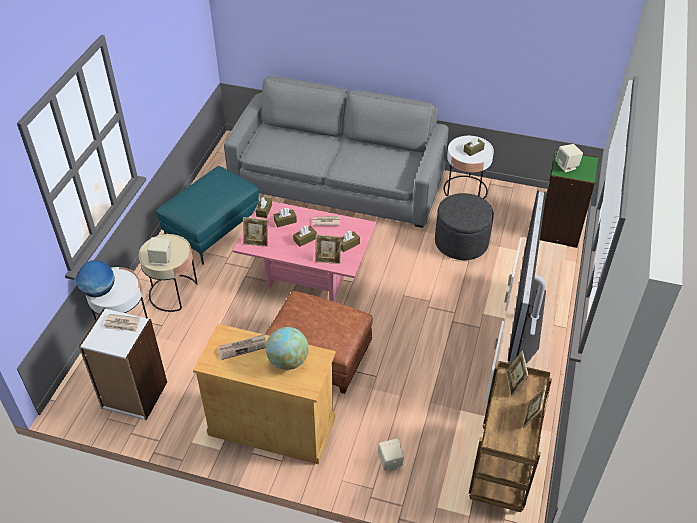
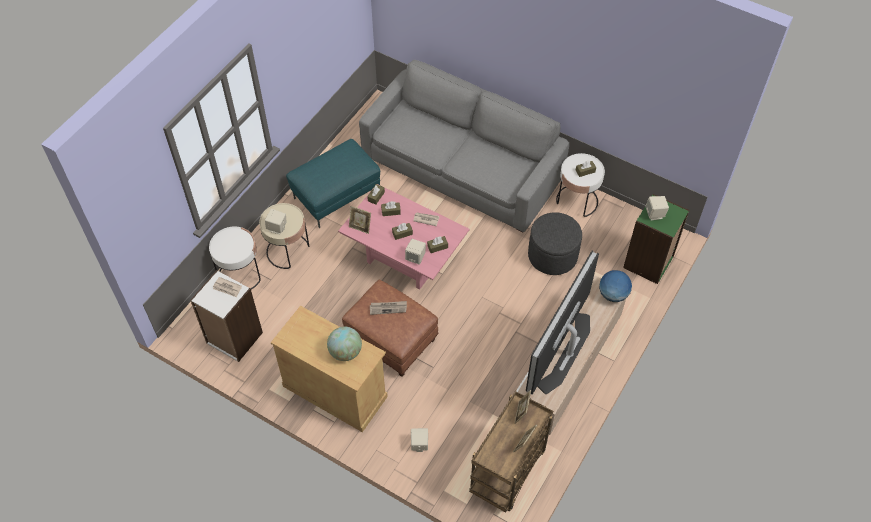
camera: 15 degrees right, 10 degrees up
(99, 291) = (220, 247): globe -> globe (613, 294)
(242, 347) = (314, 331): newspaper -> newspaper (388, 308)
(328, 259) = (415, 258): picture frame -> beige speaker

